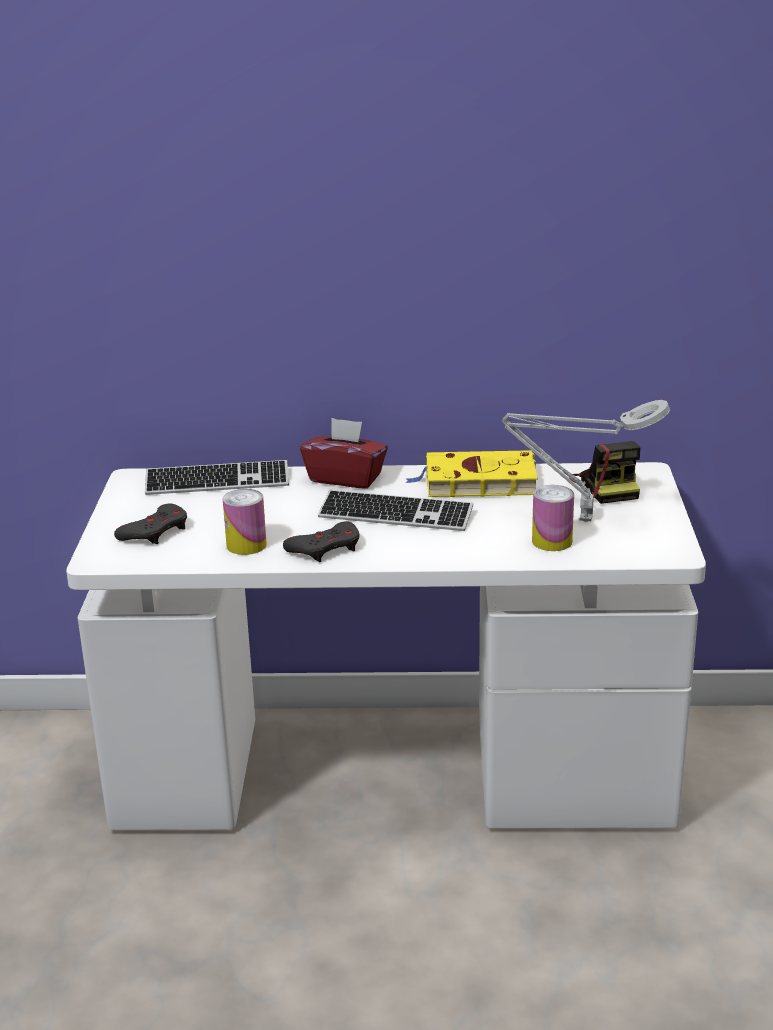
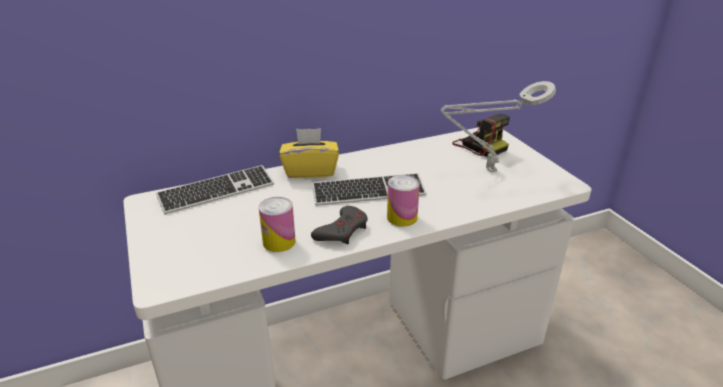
camera: 25 degrees left, 5 degrees up
(155, 531) = (194, 246): grey game controller -> none
(345, 478) = (310, 171): red tissue box -> yellow tissue box
(476, 482) = (399, 157): yellow book -> none
(552, 541) = (487, 191): can -> can (402, 217)

